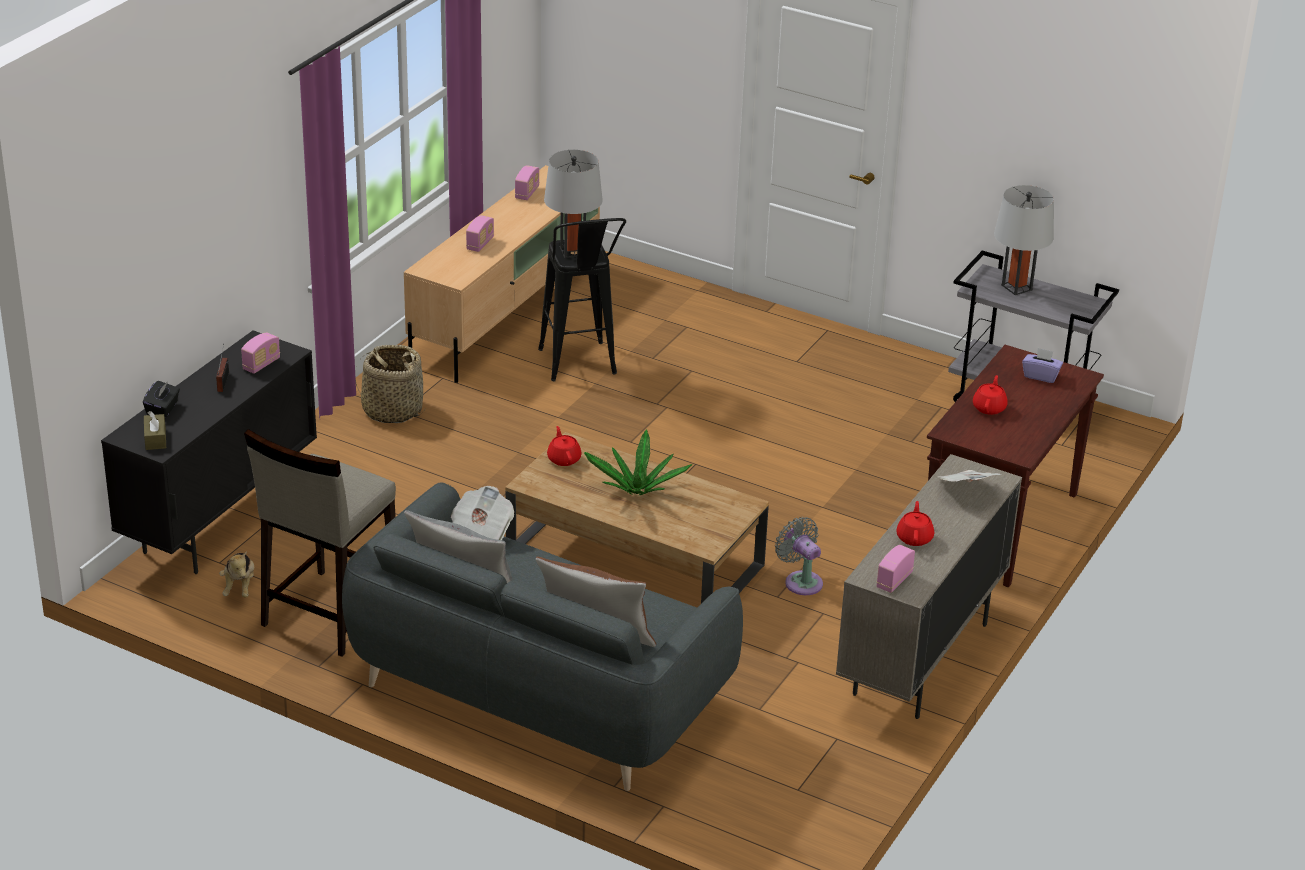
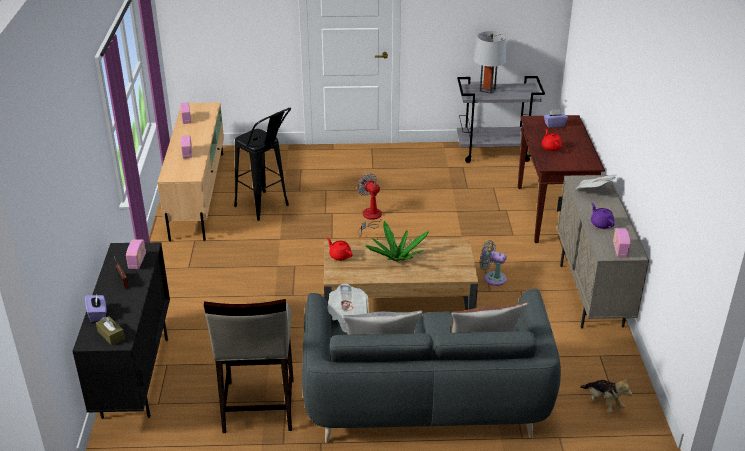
camera: 30 degrees left, 0 degrees up
(163, 409) = (97, 314): black tissue box -> purple tissue box
(239, 587) = (186, 414): plush toy -> plush toy (603, 403)
(392, 410) = (182, 269): basket -> none
(572, 251) = (253, 139): grey table lamp -> none
(714, 434) = (370, 218): none -> fan
(914, 537) = (601, 224): red teapot -> purple teapot

